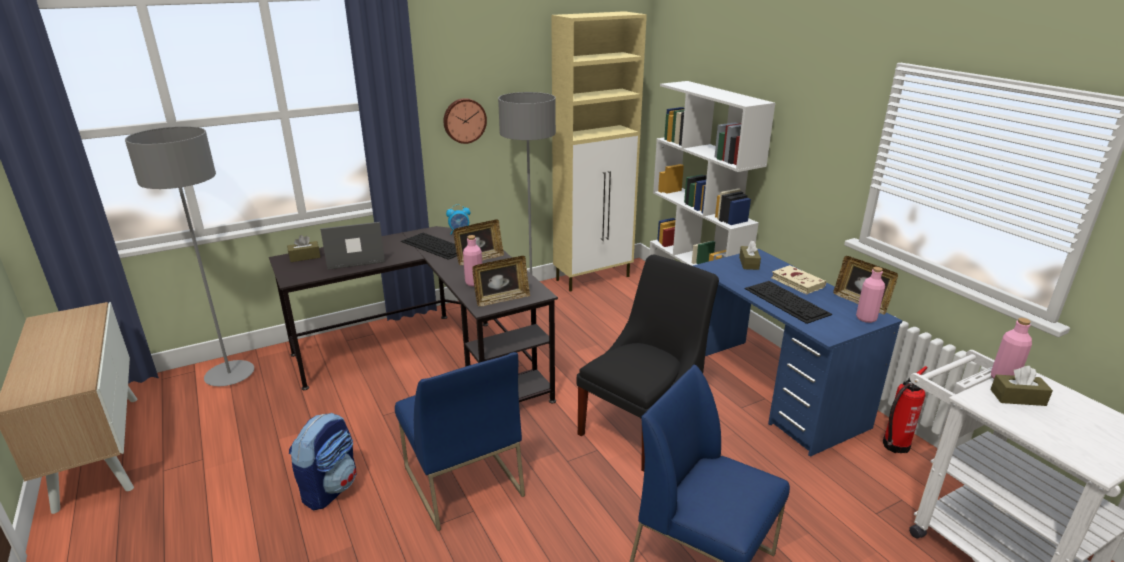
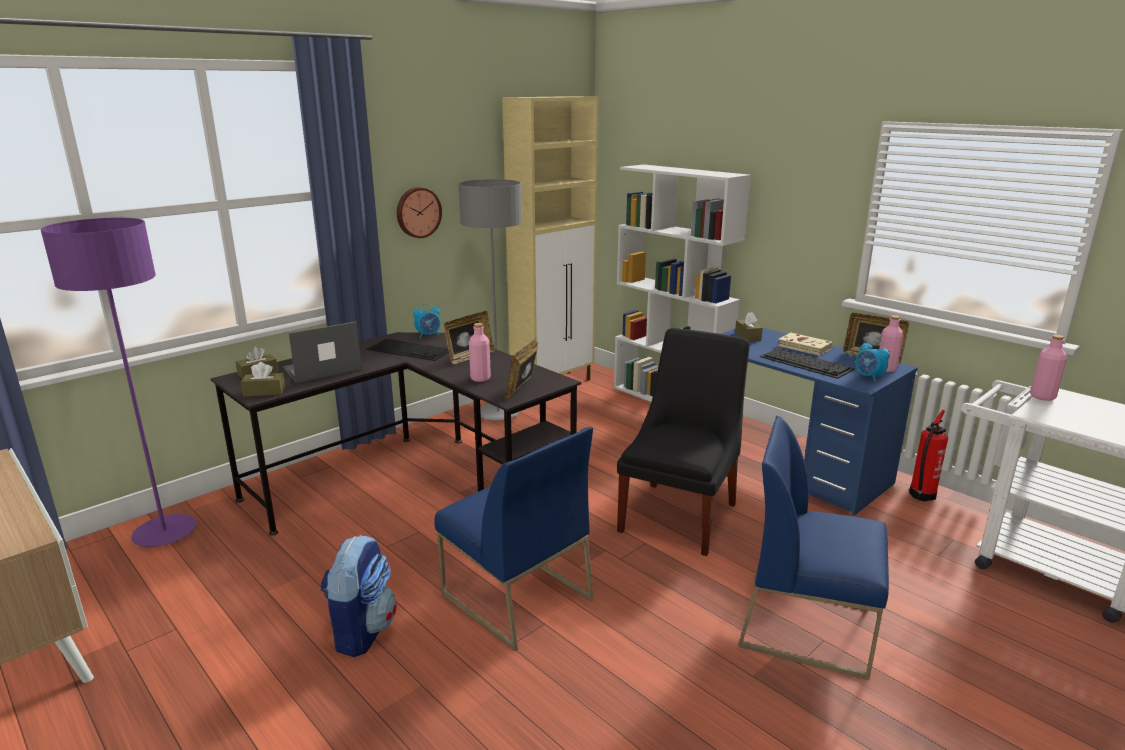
camera: 15 degrees left, 5 degrees down
(230, 375) = (165, 533): grey floor lamp -> purple floor lamp
(501, 299) = (522, 390): picture frame -> picture frame turned 150 degrees clockwise
(840, 326) = (869, 377): none -> alarm clock
(1017, 397) = (1063, 409): brown tissue box -> brown tissue box (264, 392)

